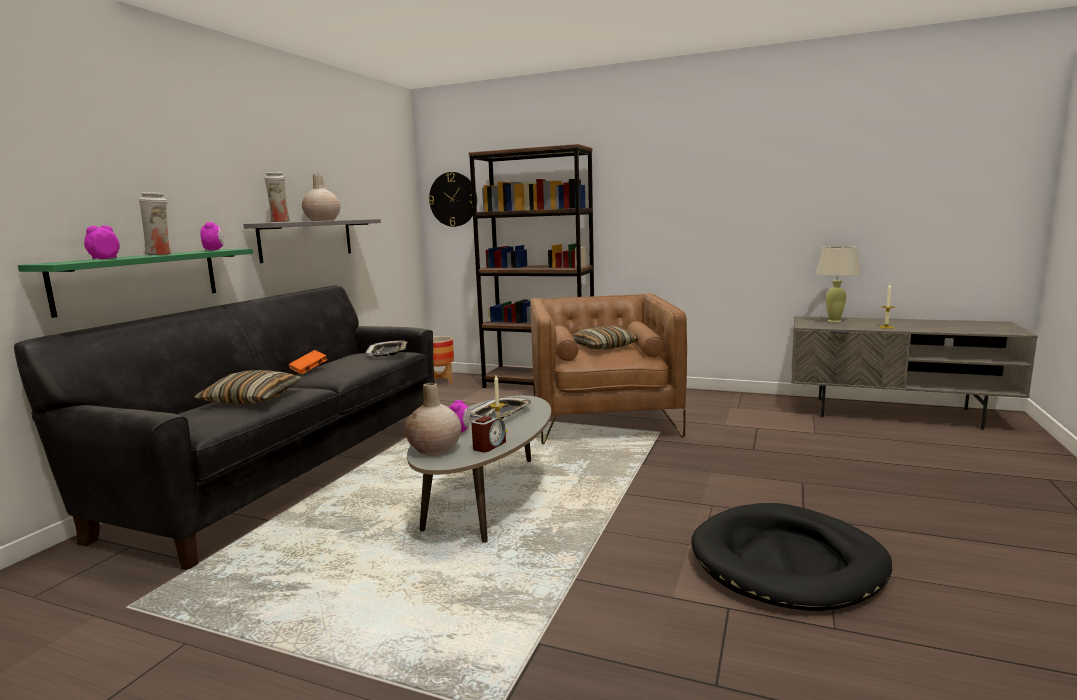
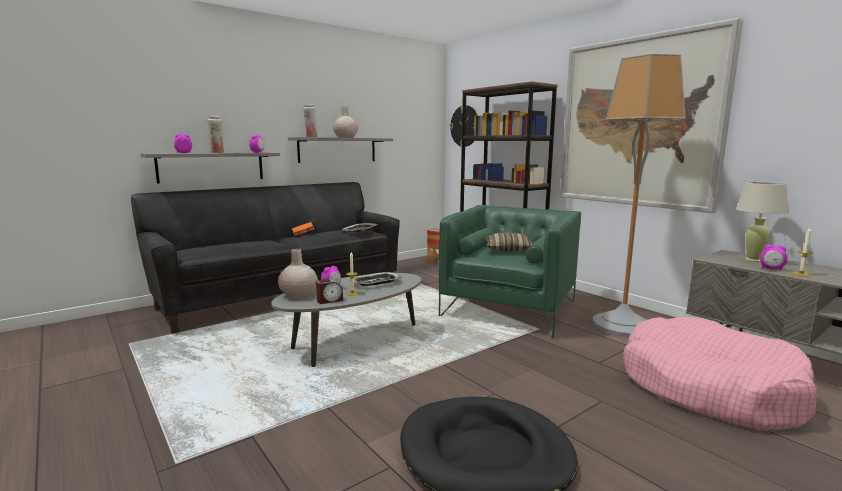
camera: 30 degrees right, 0 degrees up
(139, 280) = (211, 167): green shelf -> grey shelf
(252, 399) = (242, 244): pillow -> none
(602, 419) = (509, 309): brown armchair -> green armchair
(695, 191) = (638, 122): none -> picture
(724, 410) = (622, 325): none -> floor lamp
(856, 447) = (708, 388): none -> pink dog bed
(861, 326) = (771, 269): none -> alarm clock

